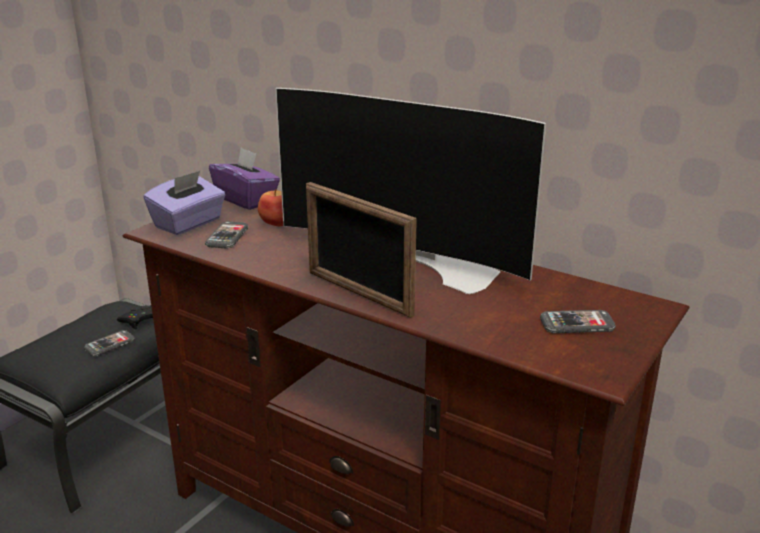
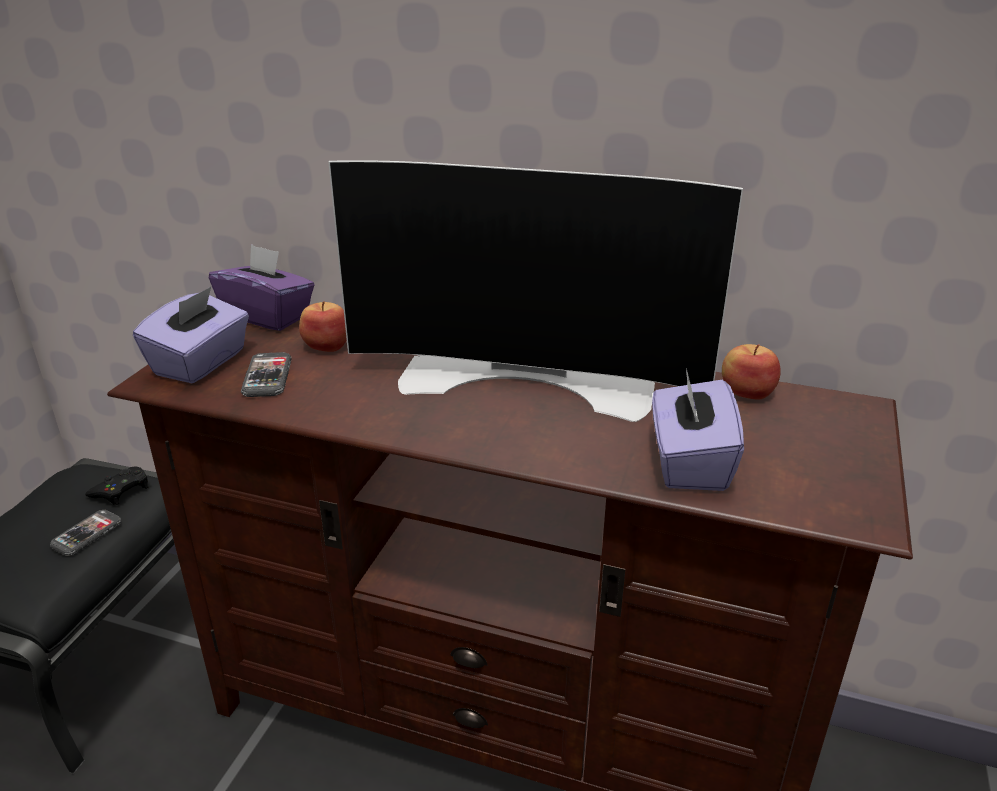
camera: 15 degrees left, 5 degrees up
(358, 293) = (493, 442): picture frame -> none
(491, 323) = (688, 462): none -> purple tissue box
(568, 285) = (747, 392): none -> apple
(577, 324) = (790, 447): phone -> none

